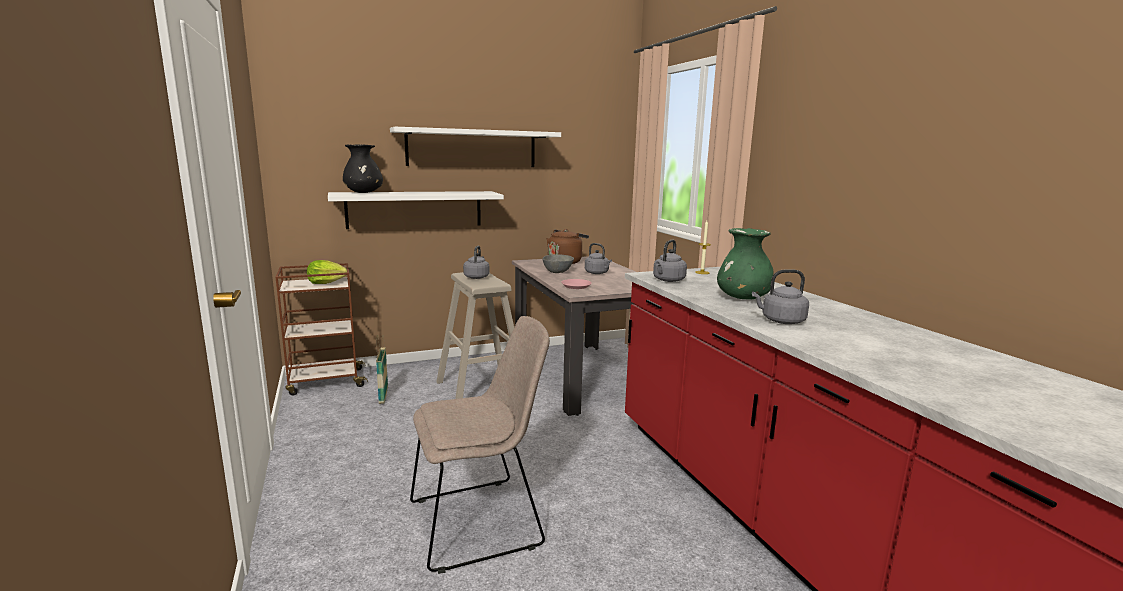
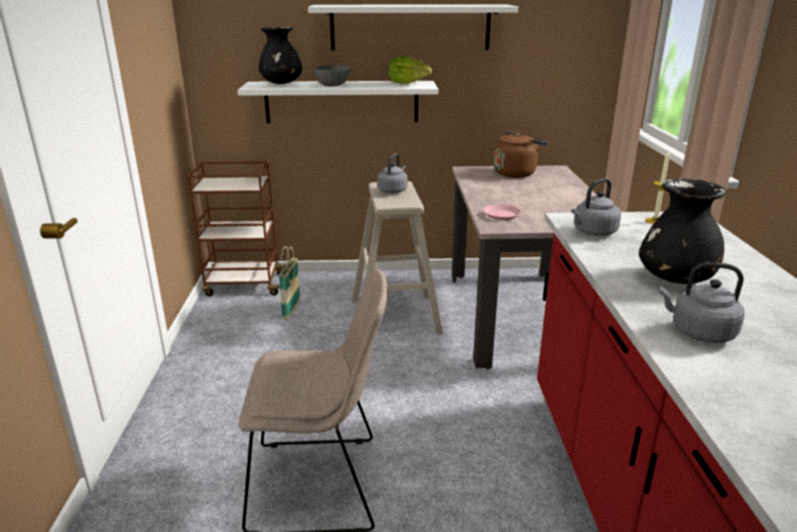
camera: 20 degrees right, 10 degrees up
(326, 282) = (242, 182): lettuce -> lettuce (407, 82)
(558, 272) = (495, 189): grey bowl -> grey bowl (333, 85)
(597, 273) = (544, 195): grey kettle -> none
(742, 298) = (675, 279): green vase -> black vase

